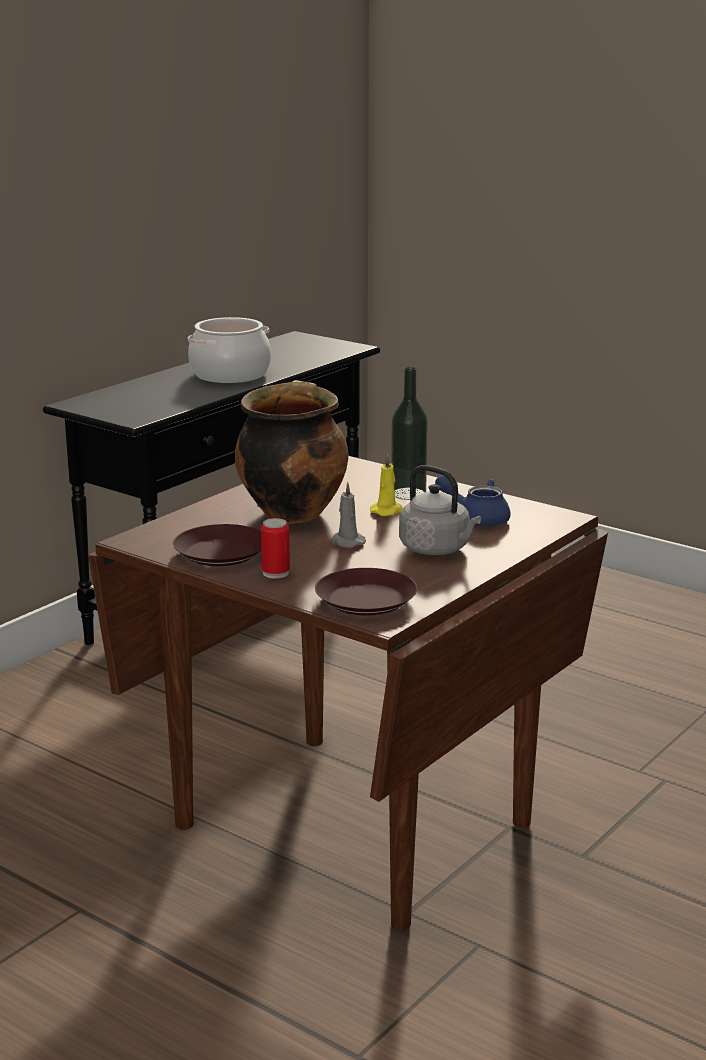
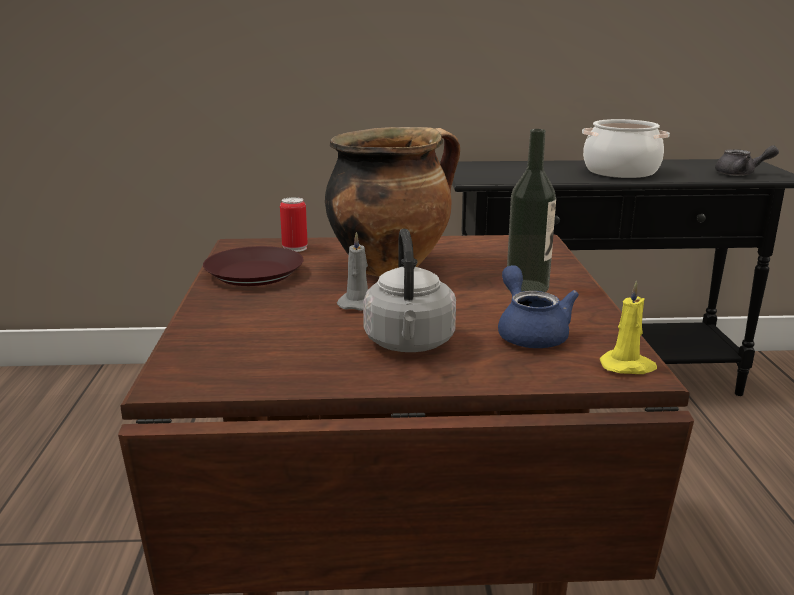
camera: 50 degrees right, 0 degrees up
(275, 573) = (236, 303): can -> can (295, 248)
(320, 352) = (741, 174): none -> grey teapot
(365, 600) = (218, 357): brown plate -> none
(388, 511) = (466, 294): yellow candle -> yellow candle (628, 366)

